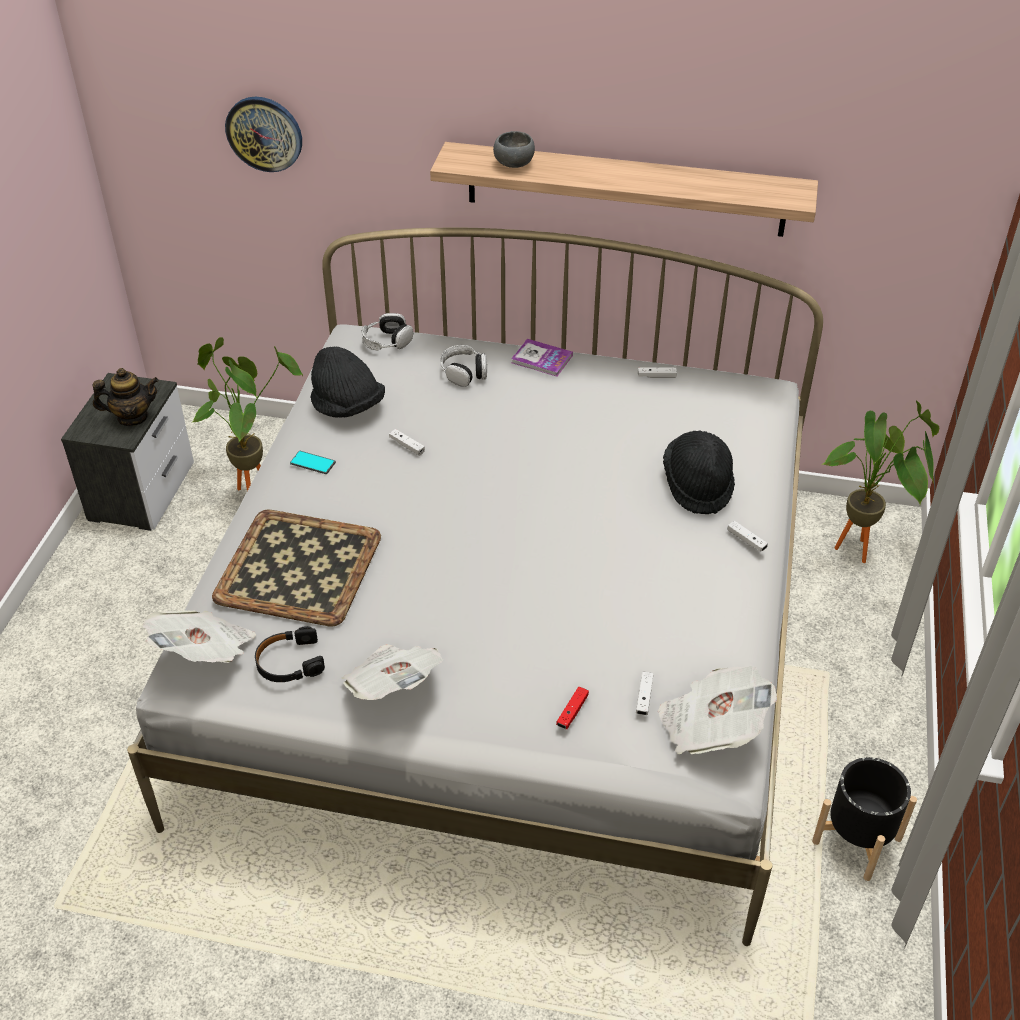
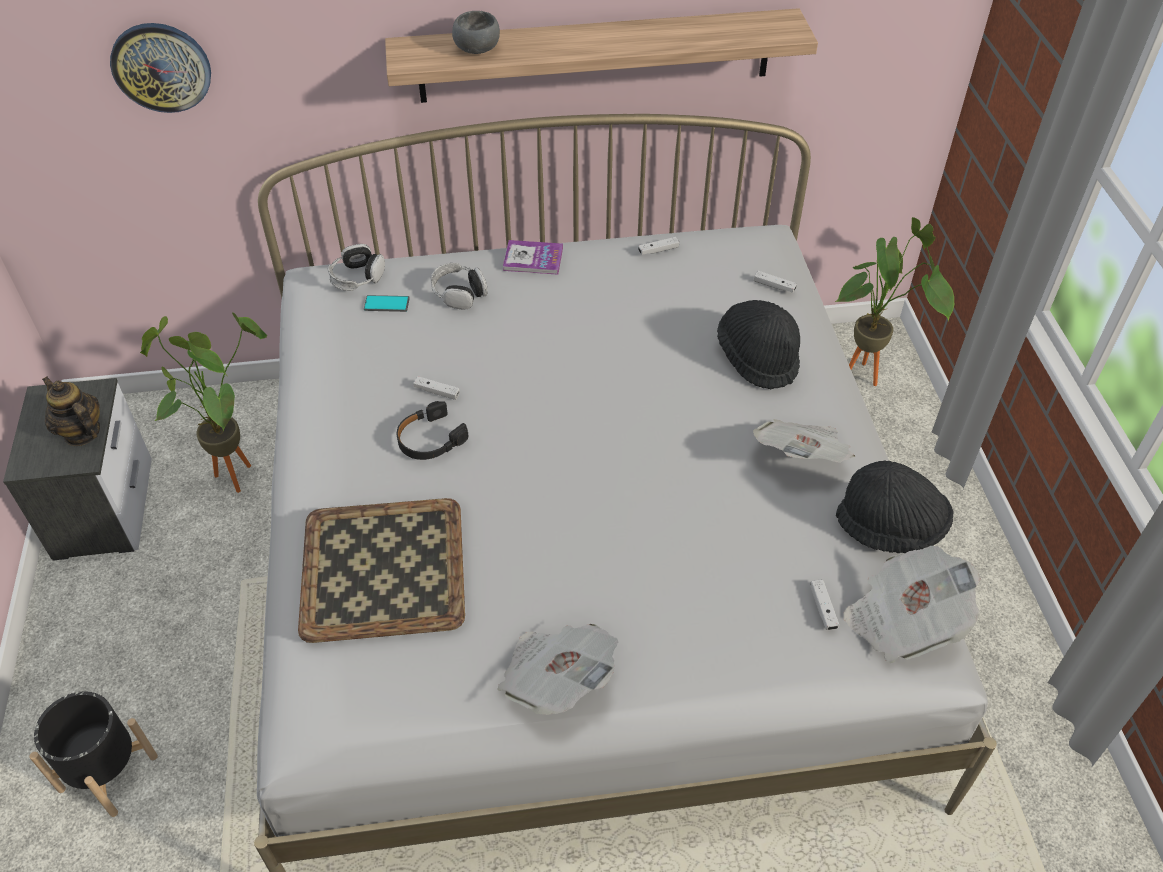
camera: 20 degrees left, 5 degrees up
(132, 417) = (81, 433): teapot -> teapot turned 105 degrees counterclockwise
(205, 653) = (321, 707): newspaper -> newspaper (802, 458)
(289, 662) = (426, 688): black headphones -> black headphones (430, 439)
(313, 463) = (340, 439): phone -> phone (387, 304)
(347, 406) = (349, 363): black hat -> black hat (890, 527)
(572, 712) = (760, 649): red game controller -> none
(746, 540) = (833, 404): white game controller -> white game controller (774, 286)
(856, 840) = (997, 669): black planter -> black planter (107, 773)

